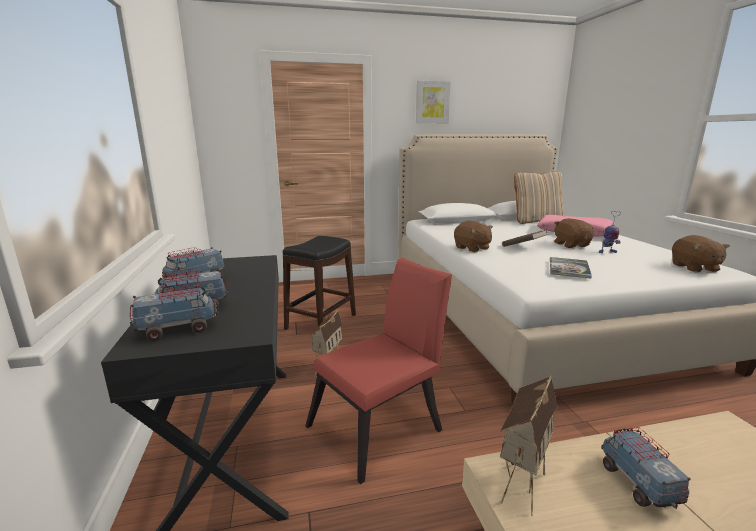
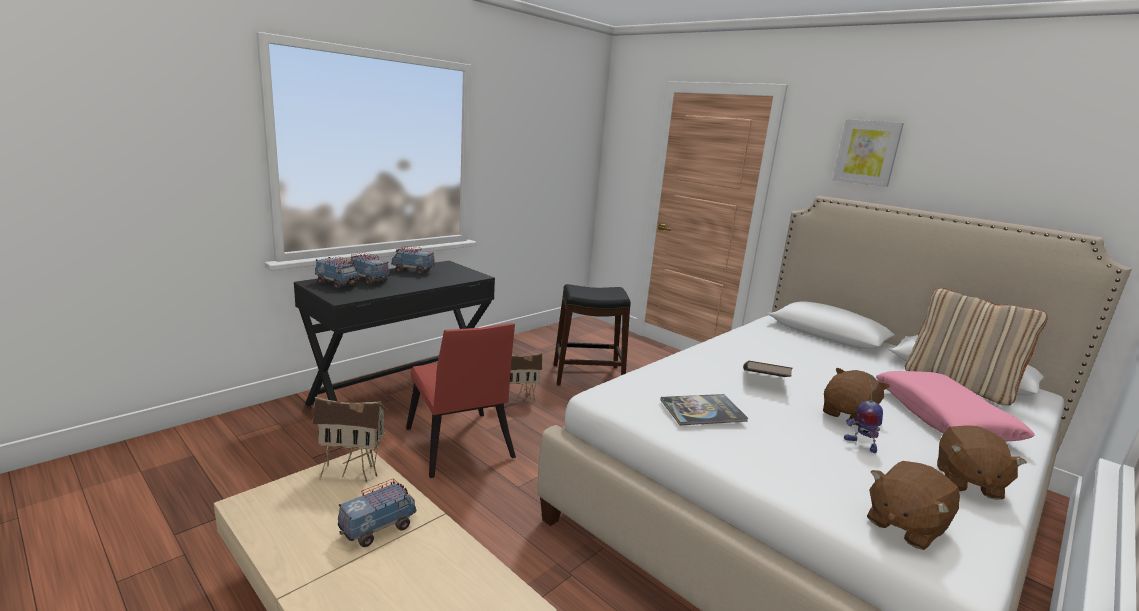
camera: 55 degrees right, 0 degrees up
(381, 425) = (459, 447): red chair -> red chair turned 45 degrees clockwise
(472, 248) = (705, 354): brown plush toy -> brown plush toy (966, 482)

